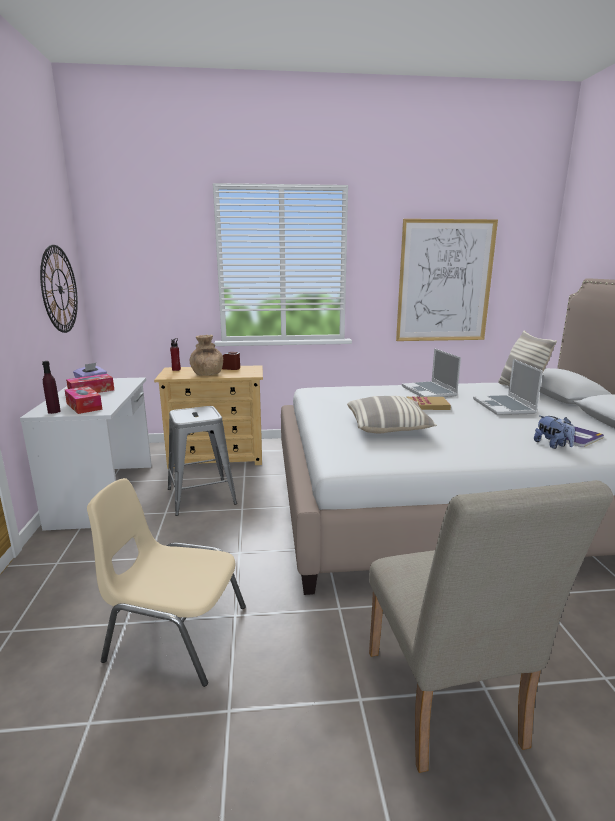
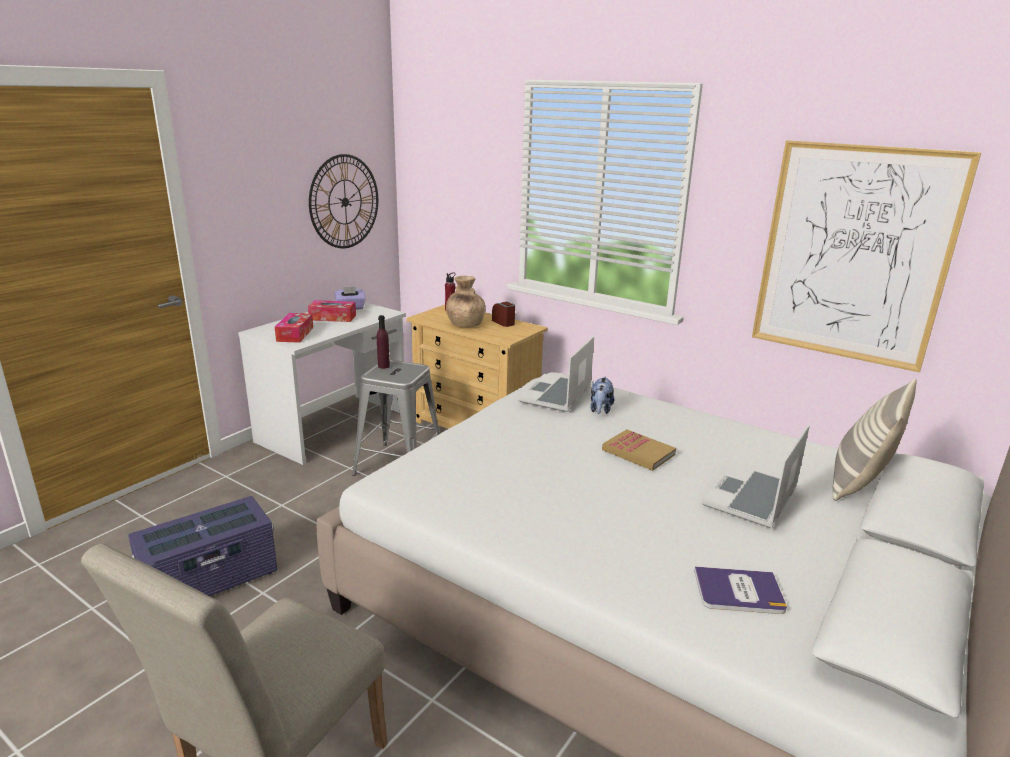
camera: 40 degrees right, 5 degrees up
(54, 411) = (267, 333): purple bottle -> purple bottle (383, 366)
(175, 633) = (210, 580): beige chair -> purple storage box
(388, 427) = (522, 463): pillow -> none
(429, 391) = (698, 433): laptop -> laptop (556, 395)
(552, 445) = (667, 582): plush toy -> plush toy (600, 410)

